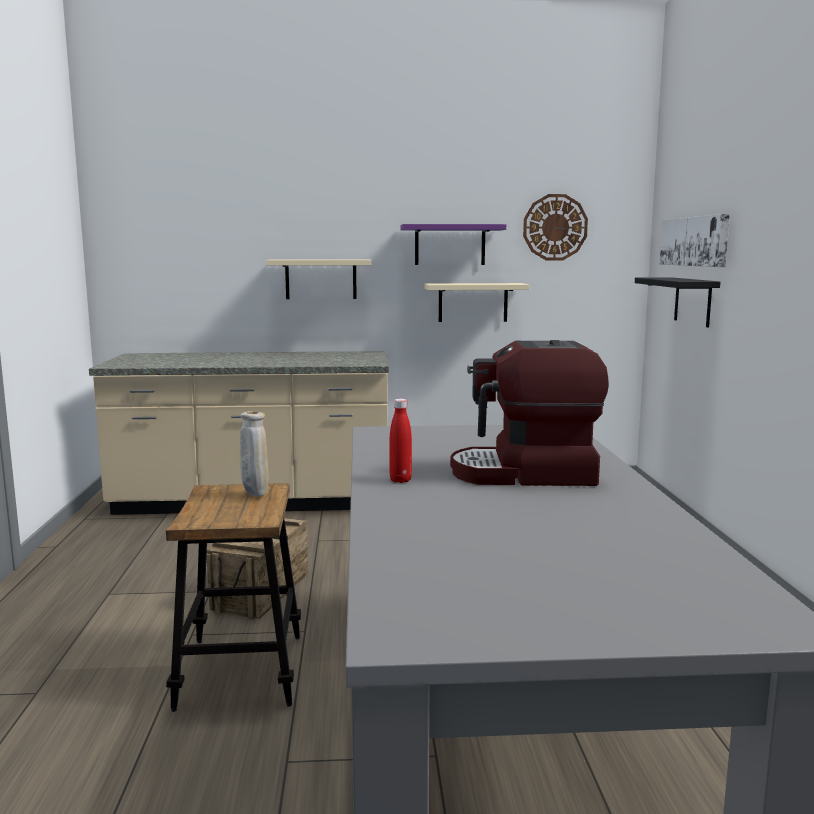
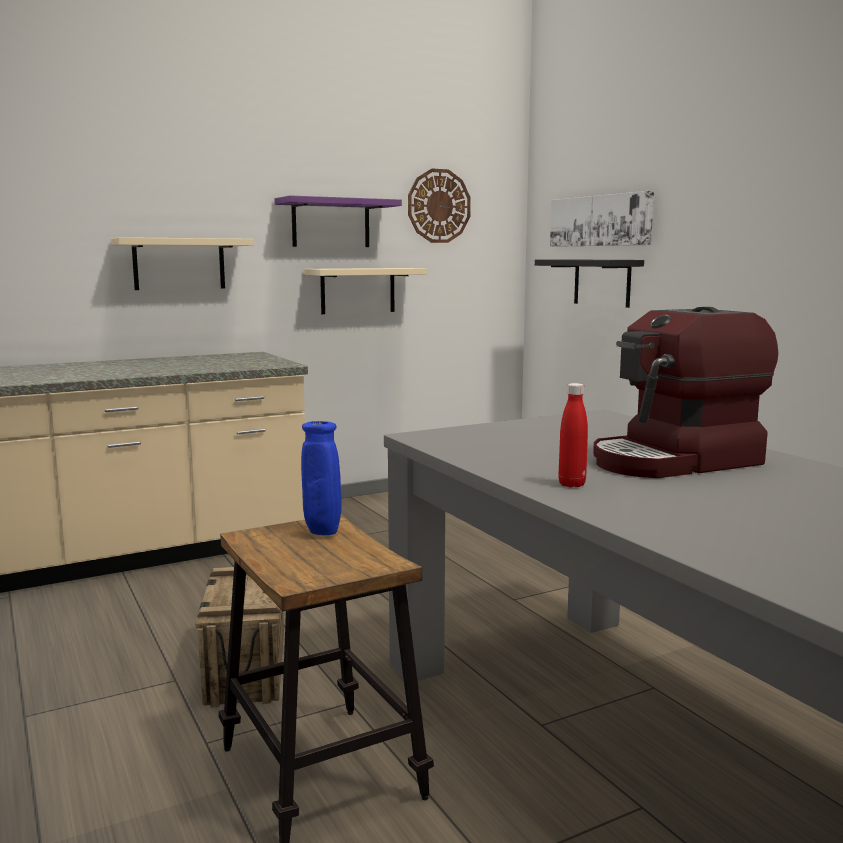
camera: 25 degrees left, 0 degrees up
(255, 495) = (322, 534): beige vase -> blue vase

